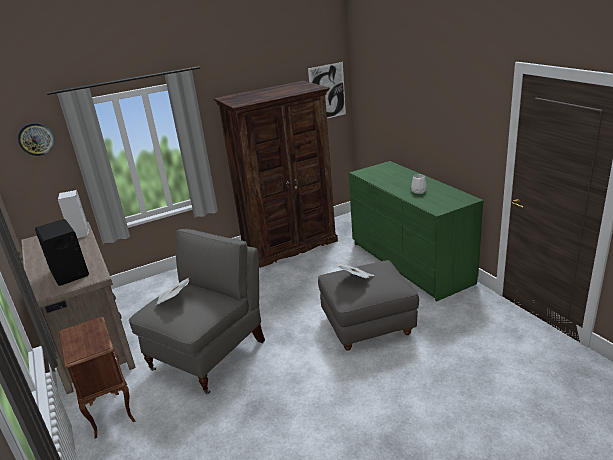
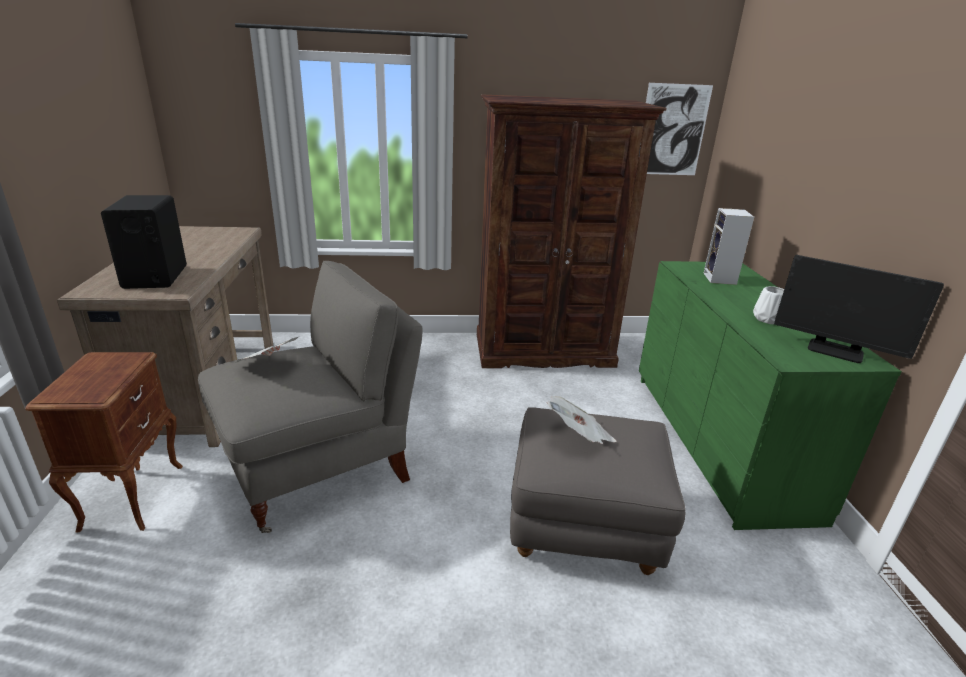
camera: 20 degrees right, 0 degrees up
(36, 139) = (218, 93): wall clock -> none
(80, 234) = (232, 238): speaker -> speaker (720, 279)
(454, 198) = (835, 351): none -> monitor

